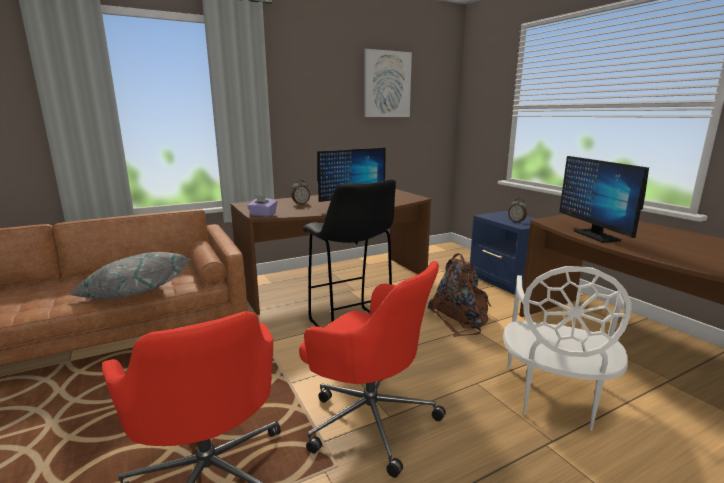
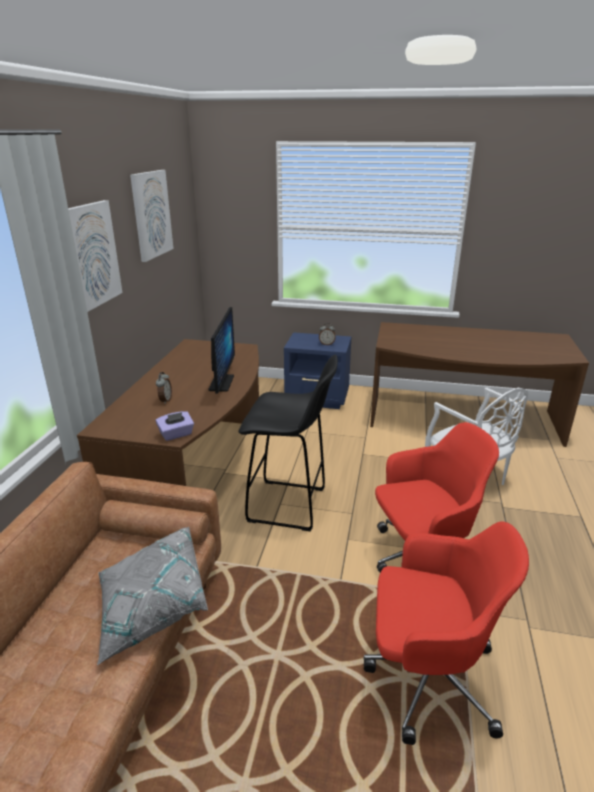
camera: 50 degrees left, 10 degrees up
(300, 96) = (90, 256): none -> picture
(460, 319) = (344, 450): brown backpack -> none
(596, 235) = (437, 350): monitor -> none

